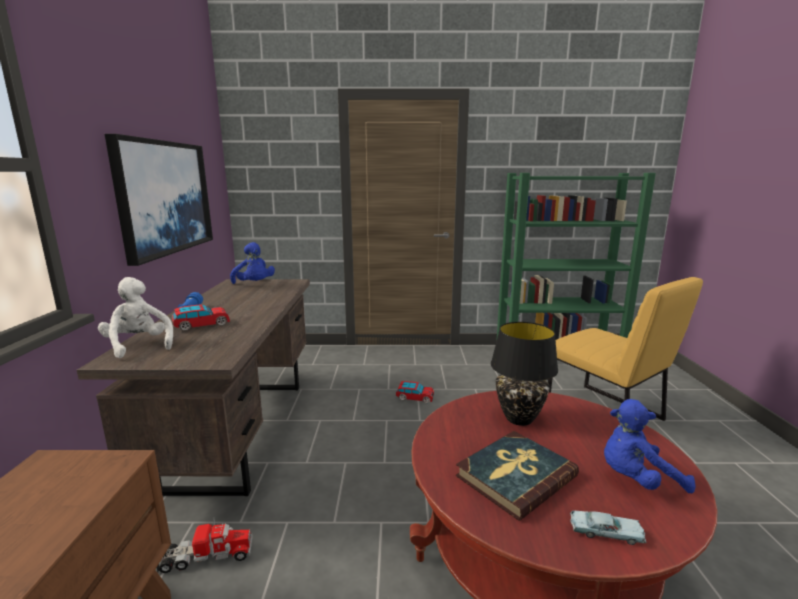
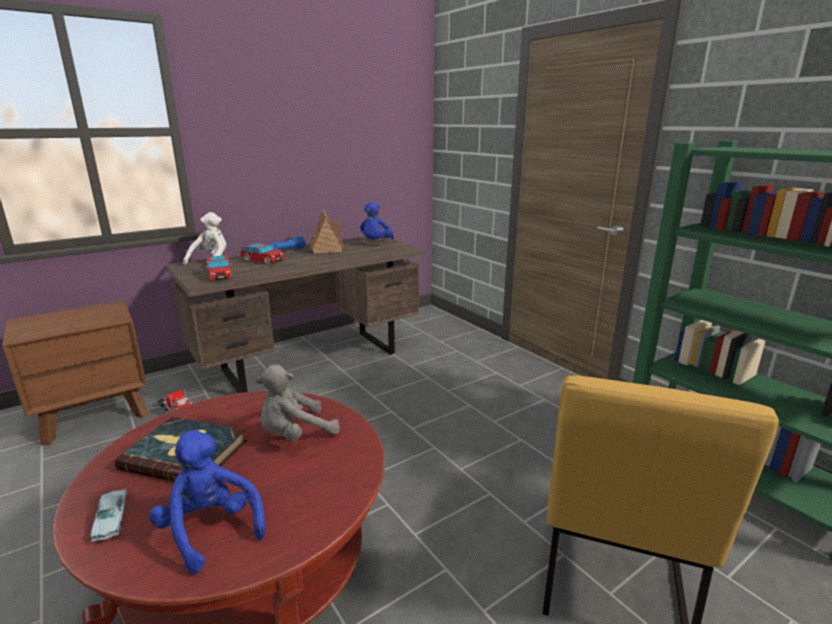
camera: 55 degrees right, 5 degrees up
(165, 197) = (319, 155): picture -> none
(225, 299) = (326, 248): none -> toy house
(415, 398) = (450, 410): toy car -> toy car (220, 275)
(518, 419) = (295, 434): black table lamp -> grey plush toy

